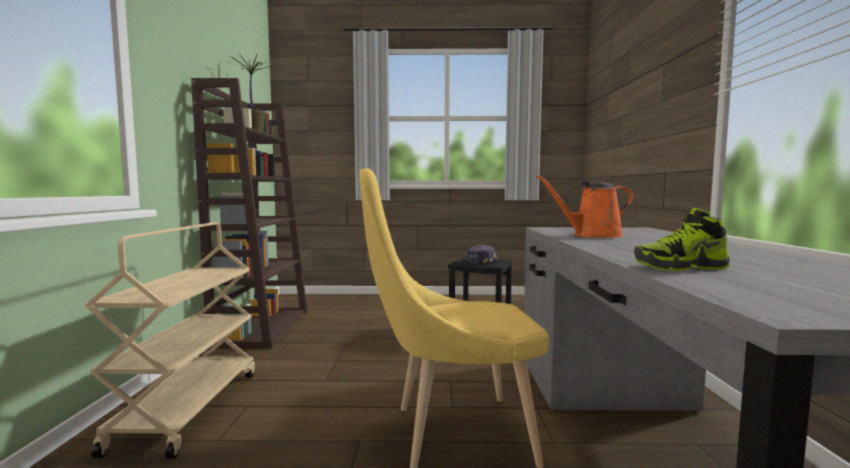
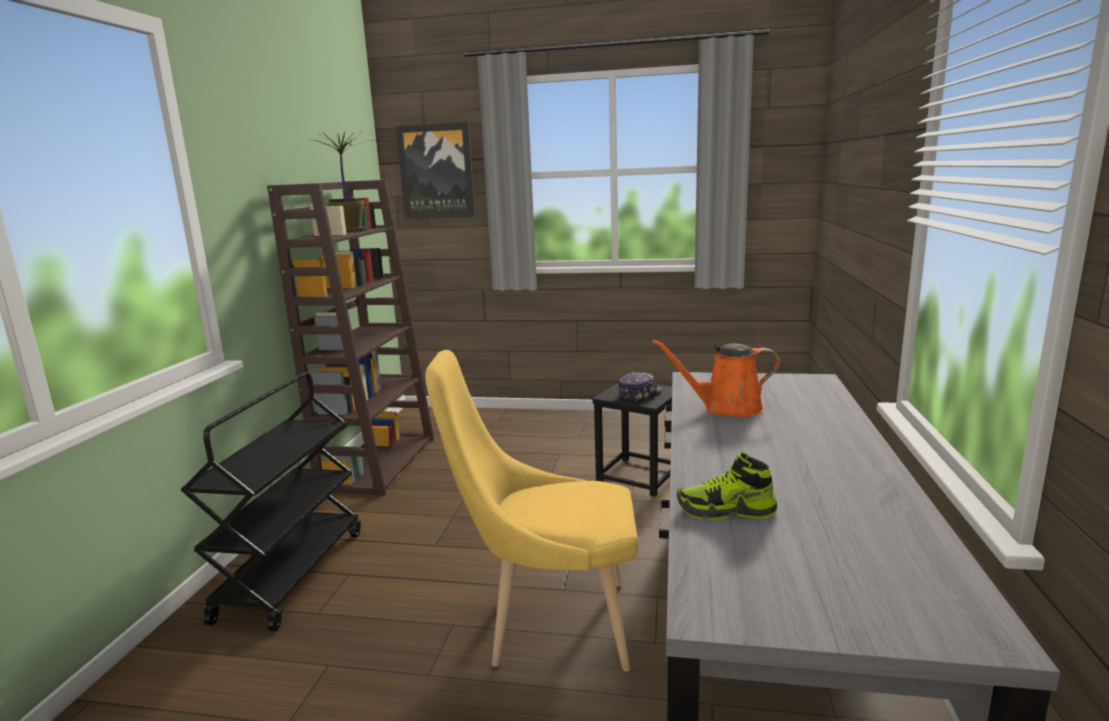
camera: 10 degrees right, 10 degrees up
(188, 408) = (291, 573): beige cart -> black cart
(316, 113) = (436, 171): none -> picture

